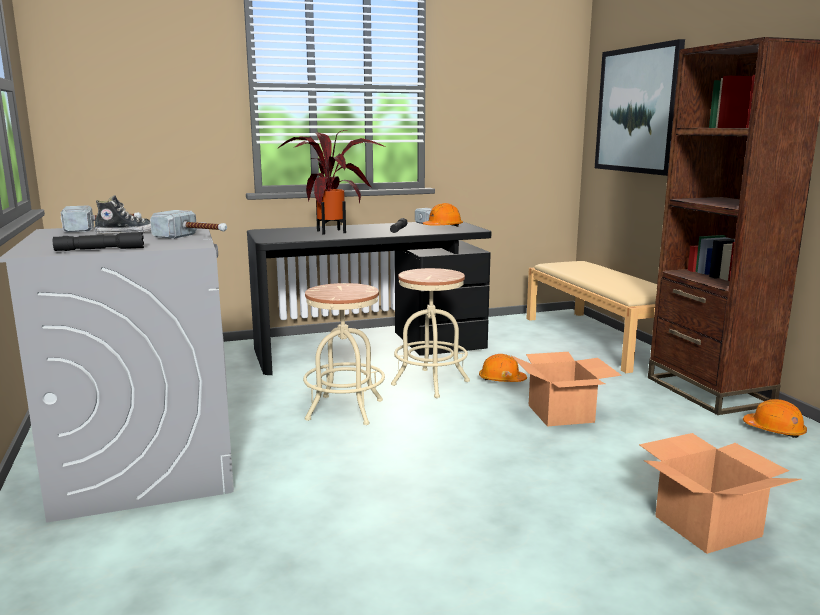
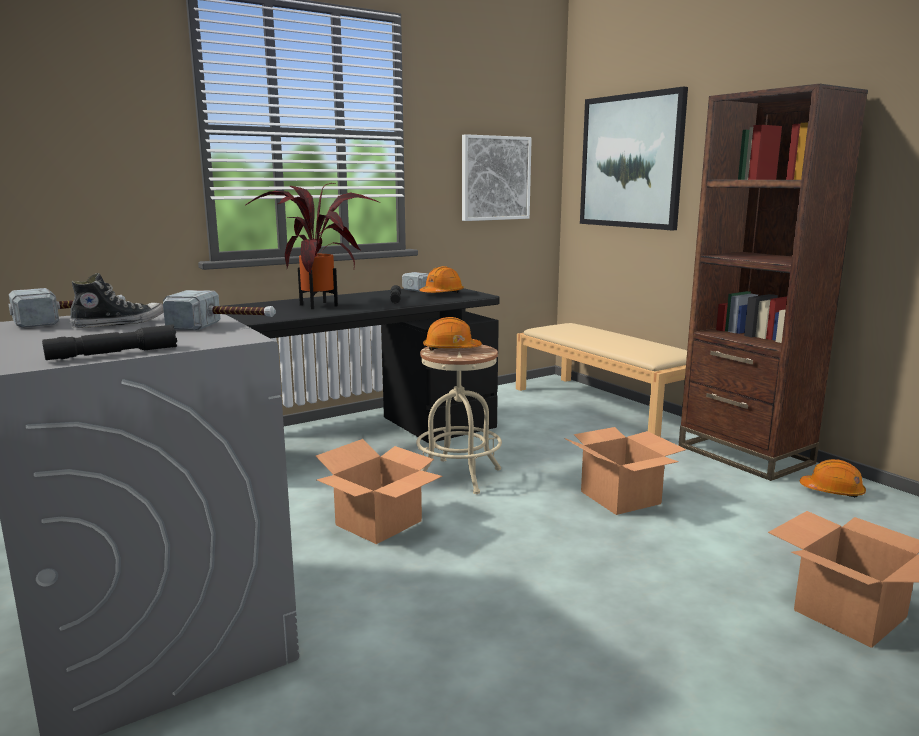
camera: 15 degrees left, 0 degrees up
(345, 410) = (379, 522): beige stool -> cardboard box
(501, 380) = (534, 464): orange hard hat -> orange hard hat (451, 349)
(514, 125) = (495, 178): none -> picture

